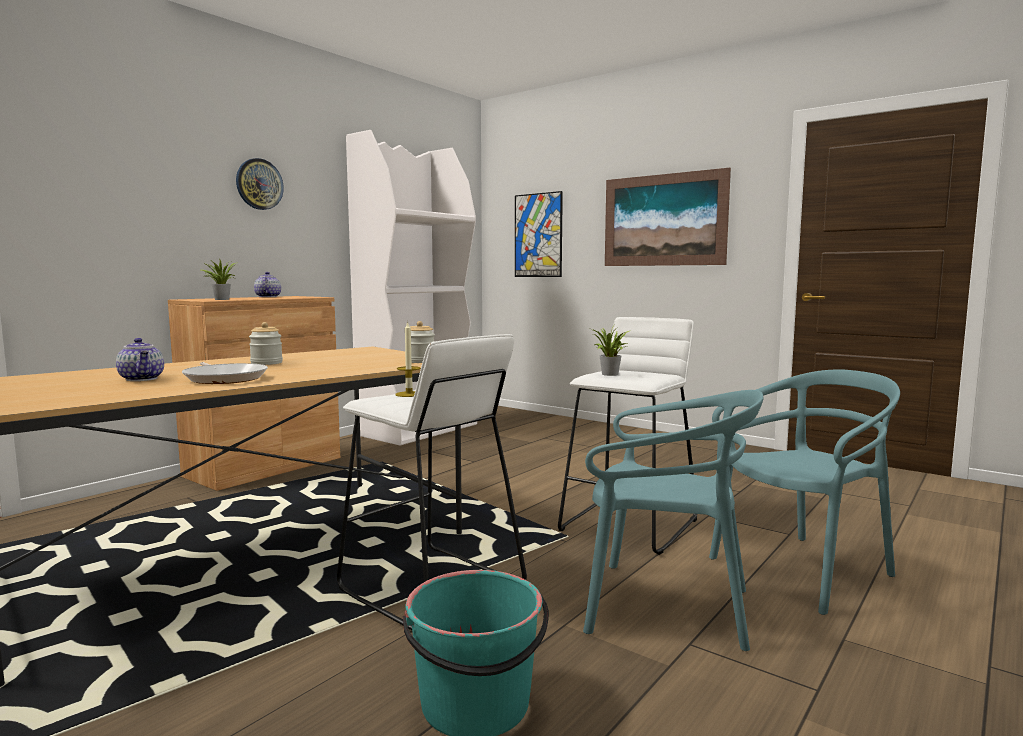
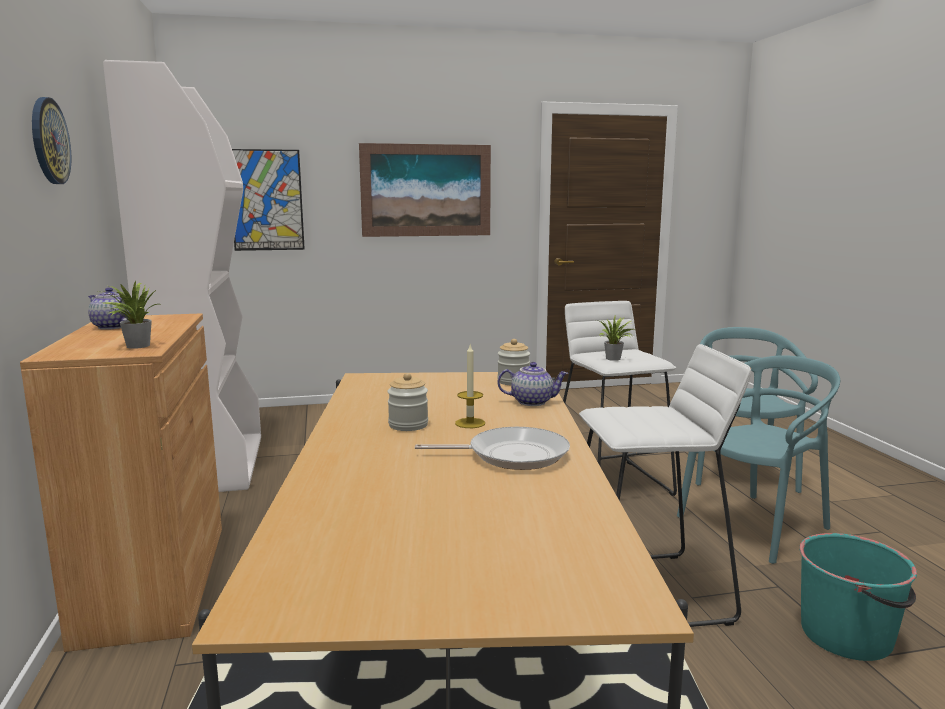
camera: 50 degrees left, 5 degrees up
(143, 379) = (446, 488): teapot -> teapot (532, 402)
(409, 394) = (621, 418): candle -> candle (470, 423)

